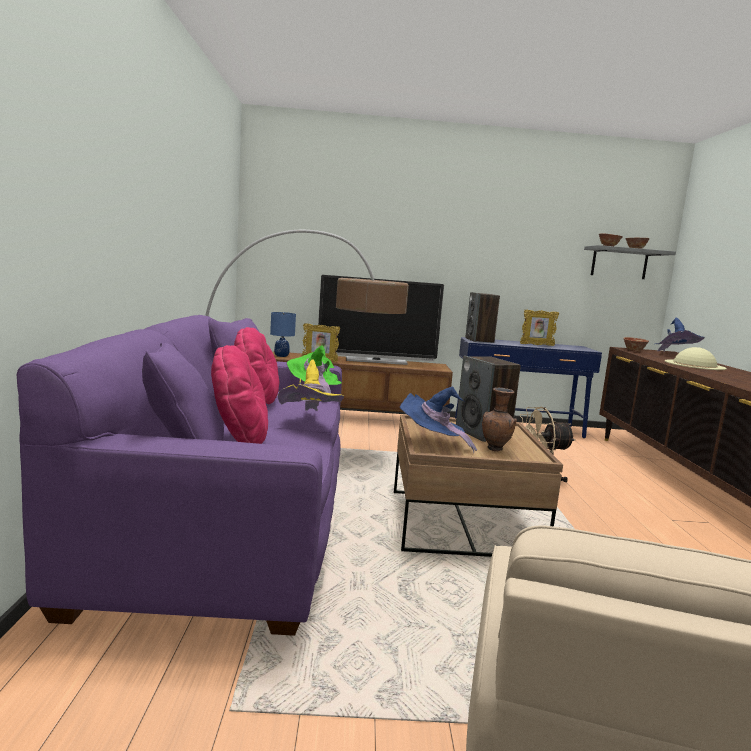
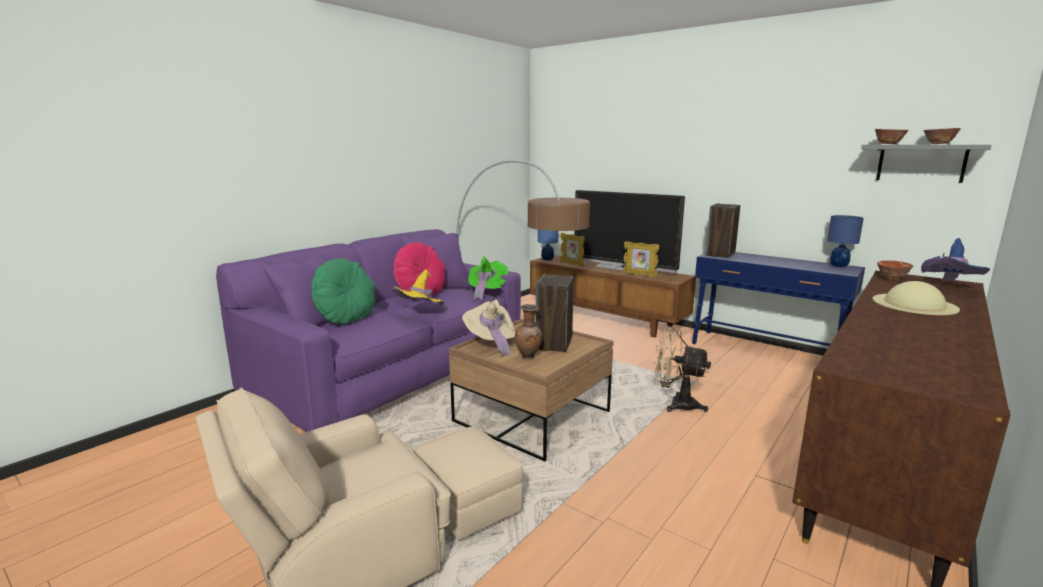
camera: 40 degrees right, 5 degrees up
(239, 441) = (346, 320): pink pillow -> green pillow
(432, 443) = (491, 343): blue hat -> beige hat
(536, 345) = (783, 263): picture frame -> picture frame (639, 275)
(571, 346) = (839, 266): none -> blue table lamp

